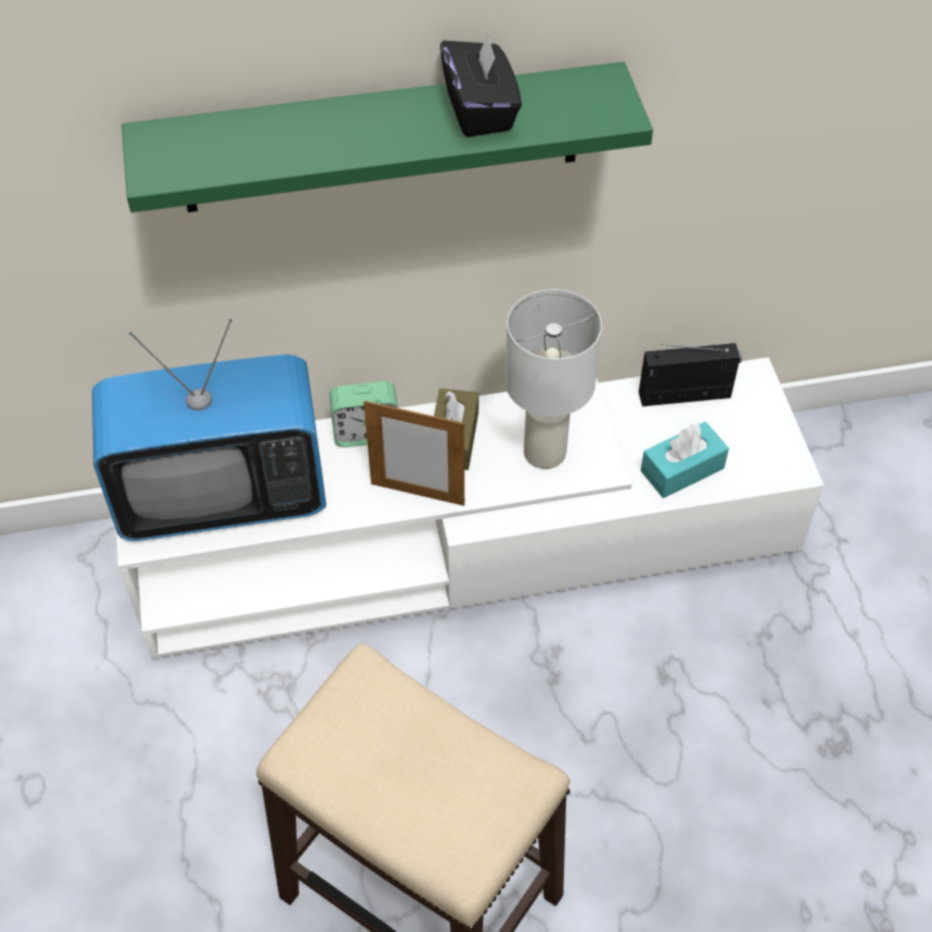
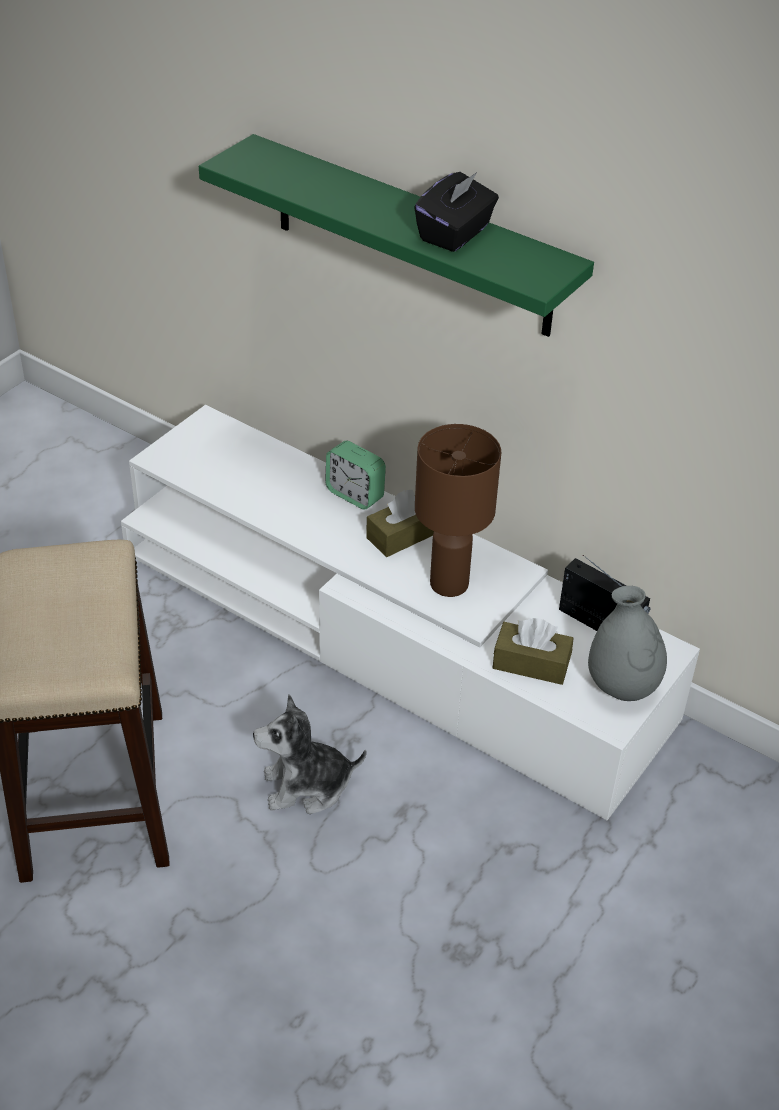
camera: 45 degrees right, 10 degrees down
(223, 496) = (229, 467): television -> none
(417, 494) = (337, 547): picture frame -> none
(543, 452) = (448, 582): white table lamp -> brown table lamp
(573, 724) = (307, 786): none -> plush toy
(682, 469) = (531, 663): turquoise tissue box -> brown tissue box
(762, 434) = (622, 687): none -> grey vase

